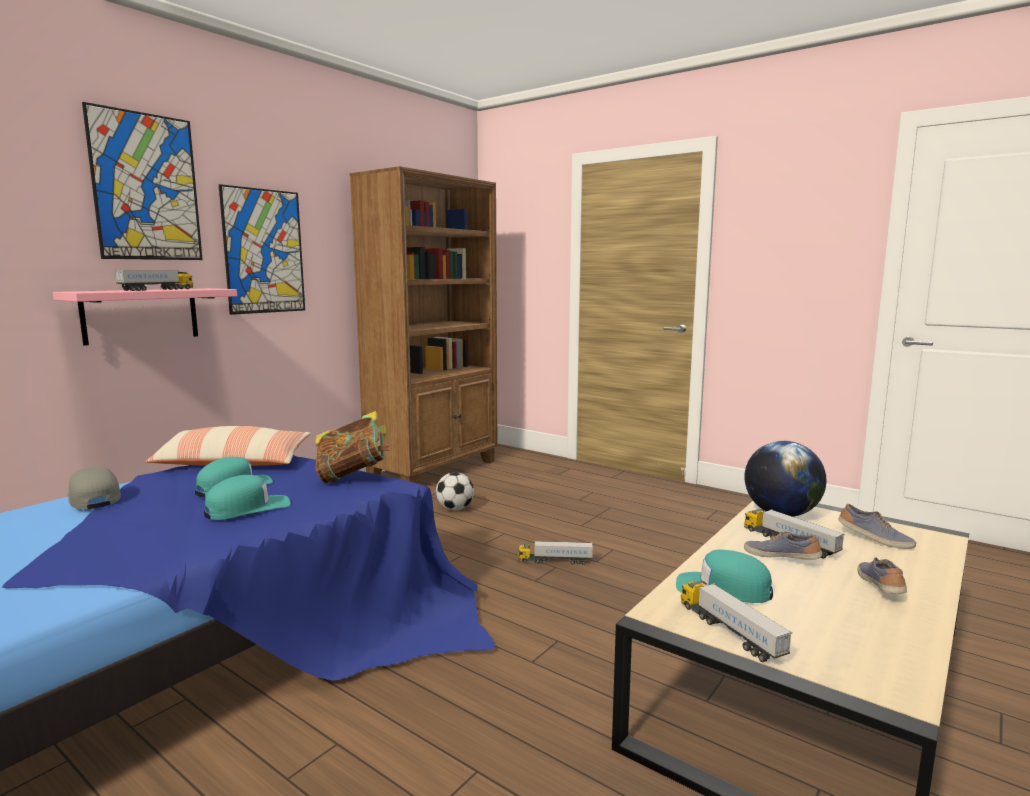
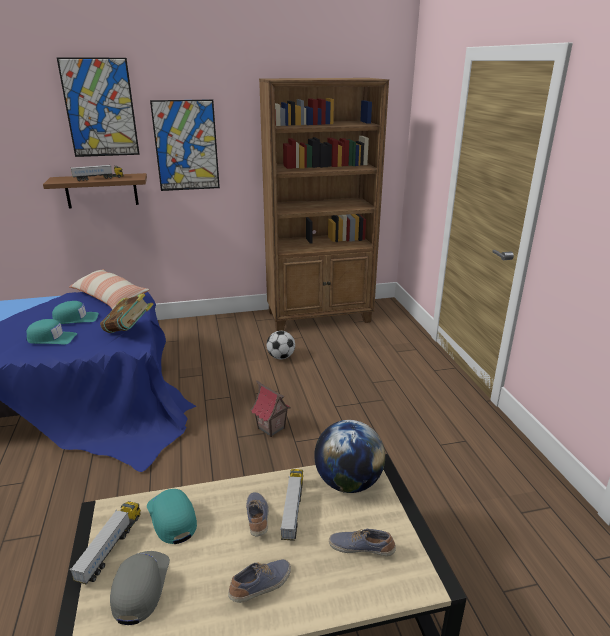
camera: 40 degrees right, 15 degrees up
(93, 498) = (29, 304): grey cap -> grey cap (140, 586)
(141, 315) = (101, 190): pink shelf -> brown shelf
(555, 561) = (271, 428): toy truck -> toy house
(874, 539) = (361, 548): shoe -> shoe turned 120 degrees clockwise

